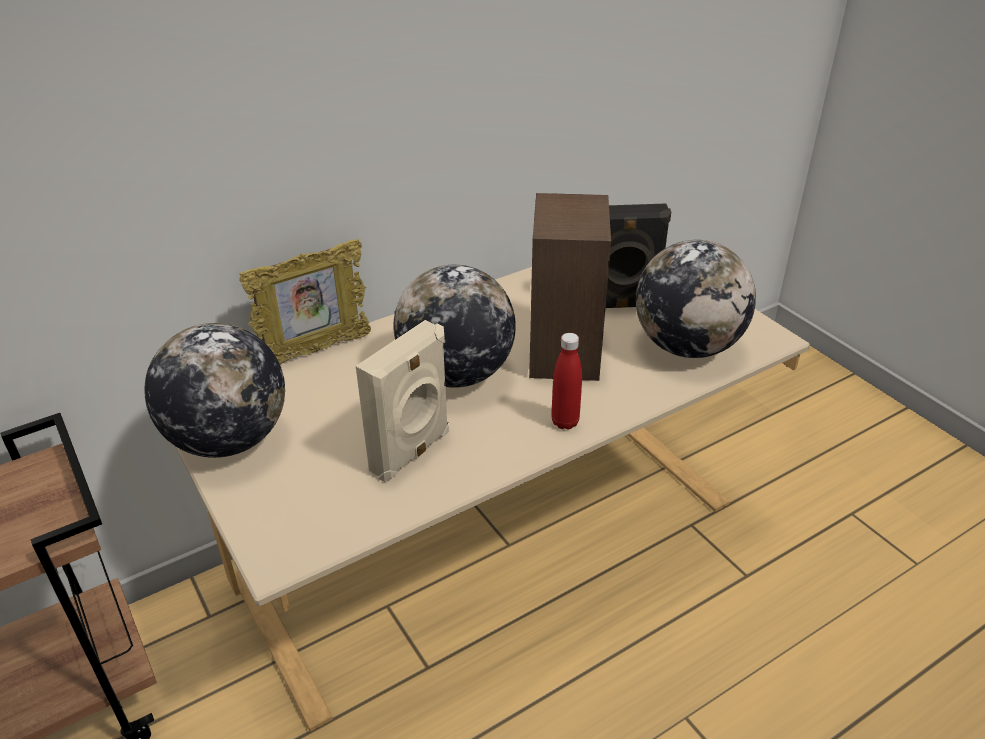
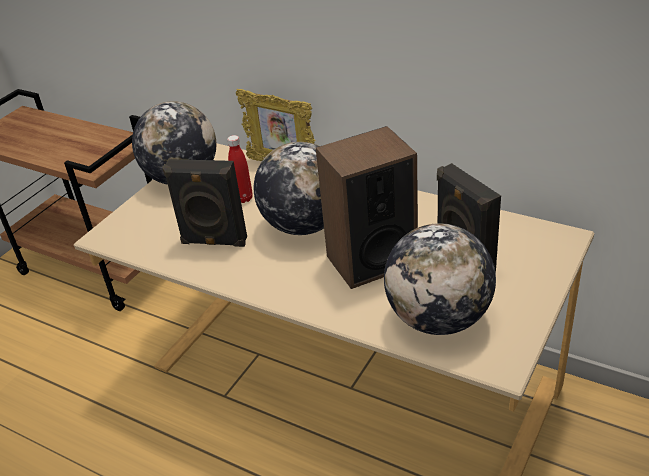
camera: 65 degrees right, 0 degrees up
(412, 452) = (214, 242): beige speaker -> black speaker
(565, 422) = (289, 290): red bottle -> red bottle (243, 198)

